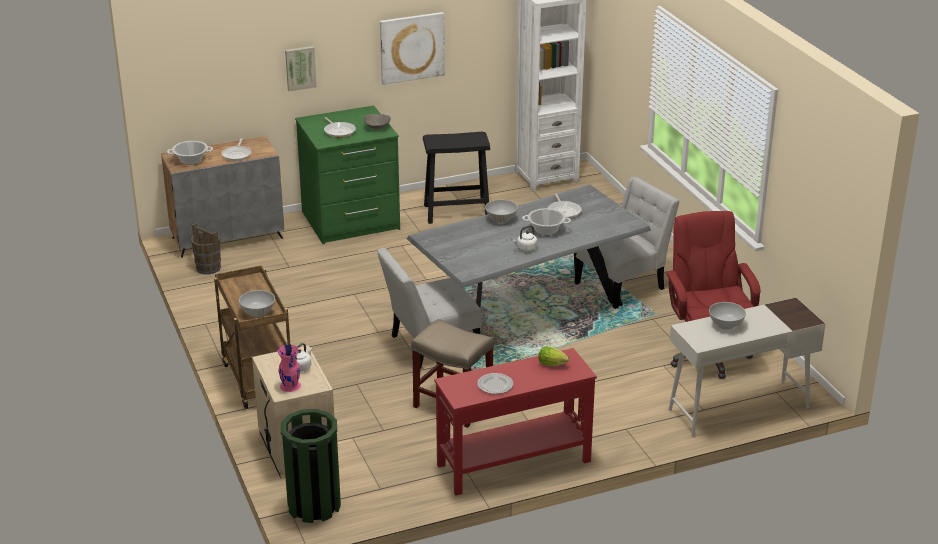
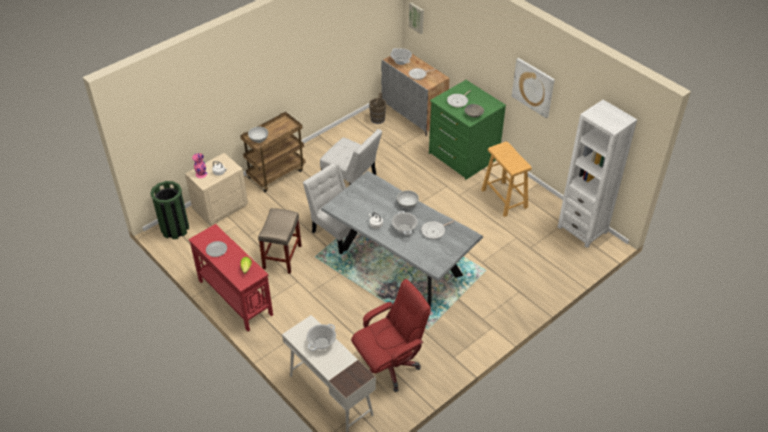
camera: 70 degrees right, 15 degrees up
(300, 68) = (474, 53): picture -> picture (417, 17)
(457, 212) = (504, 199): black stool -> beige stool
(623, 284) = (457, 303): white chair -> white chair (351, 179)
(725, 325) = (321, 342): white bowl -> cooking pot

